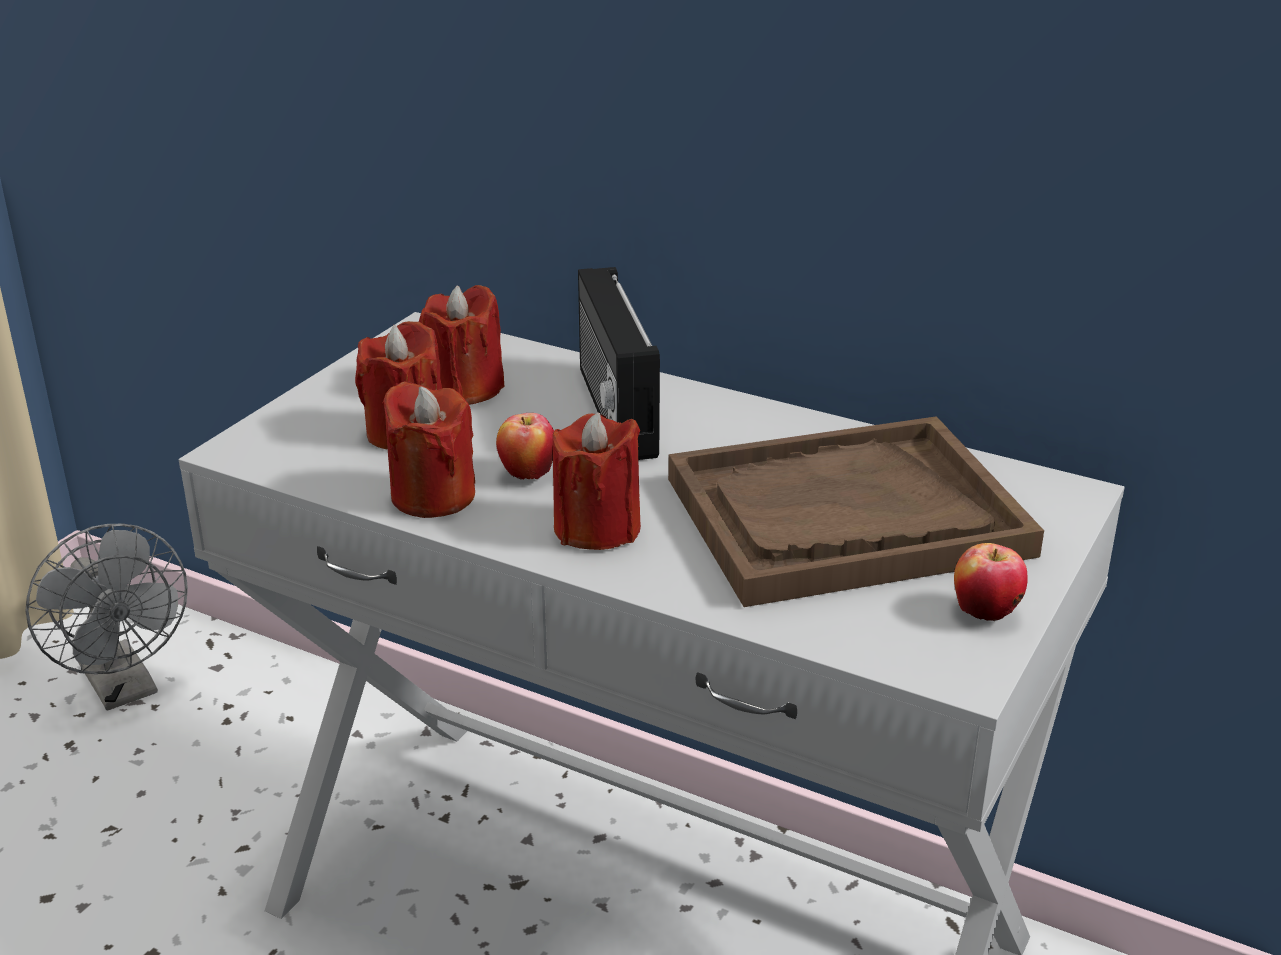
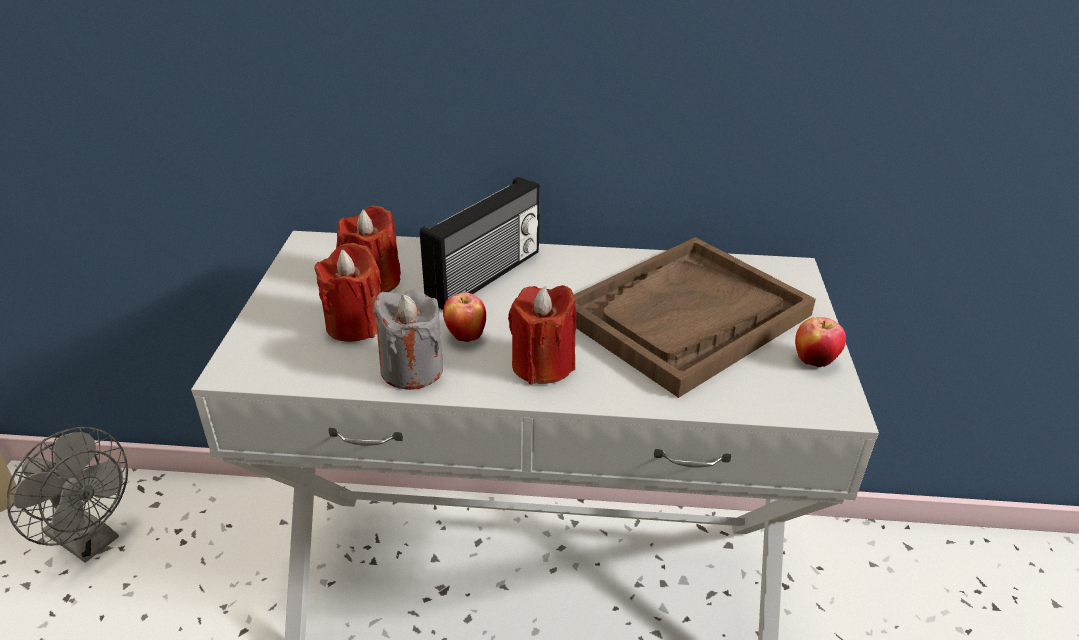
camera: 25 degrees left, 5 degrees up
(433, 496) = (412, 369): red candle -> grey candle
(612, 412) = (486, 276): radio -> radio turned 105 degrees counterclockwise

